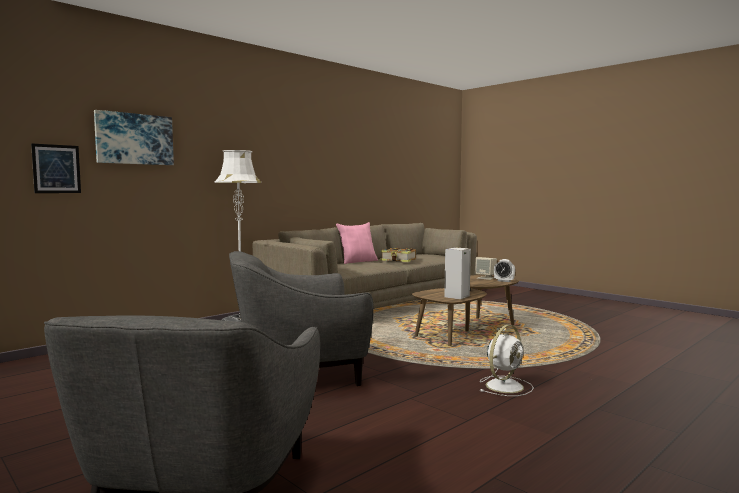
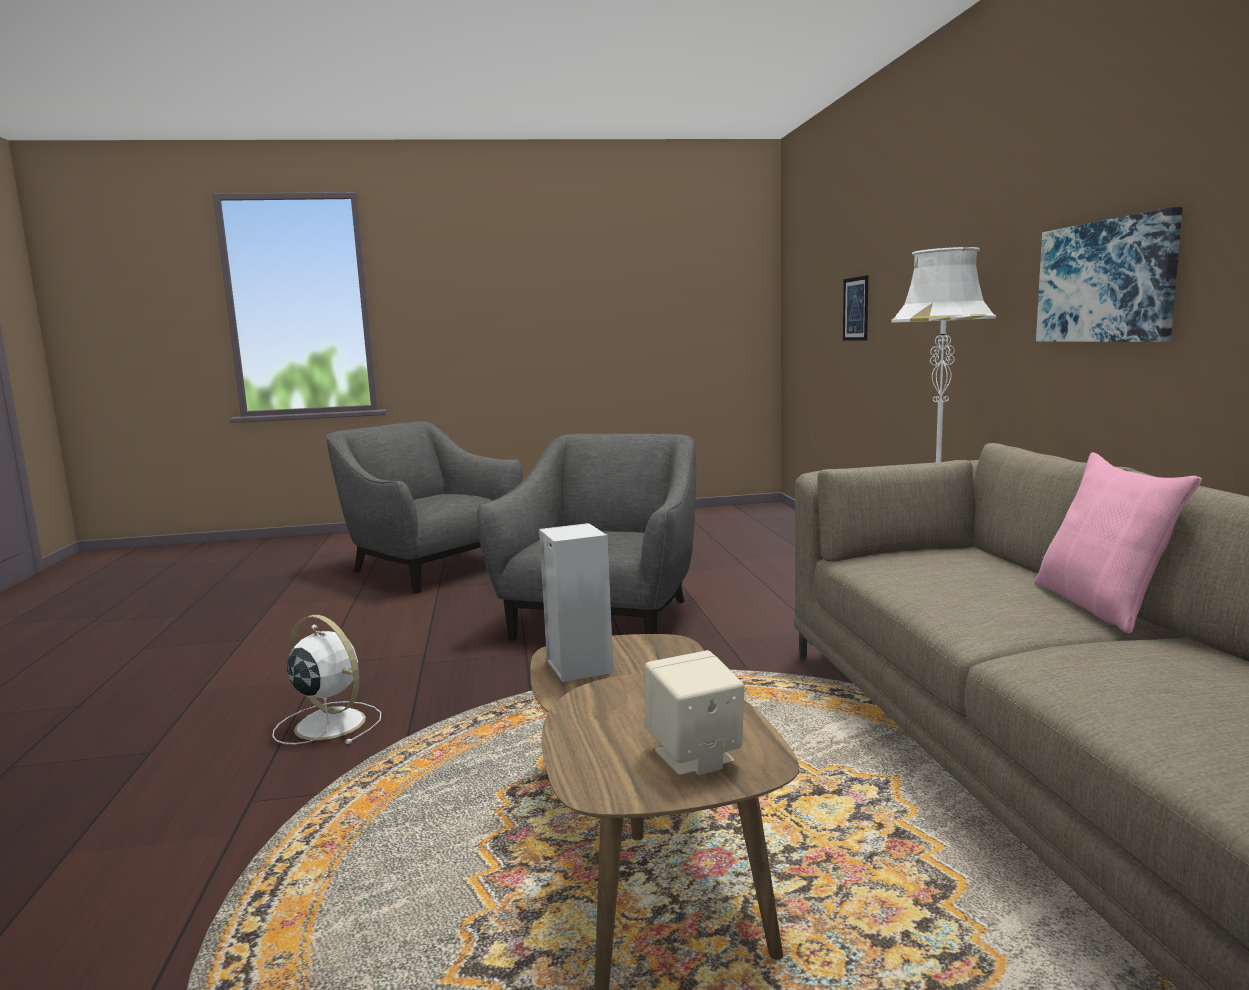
camera: 125 degrees right, 5 degrees up
(134, 139) = (906, 252): picture -> picture (1106, 281)
(398, 260) = (1095, 656): book -> none
(504, 281) = (594, 763): alarm clock -> none
(505, 386) = (328, 723): white fan -> white fan turned 135 degrees clockwise

